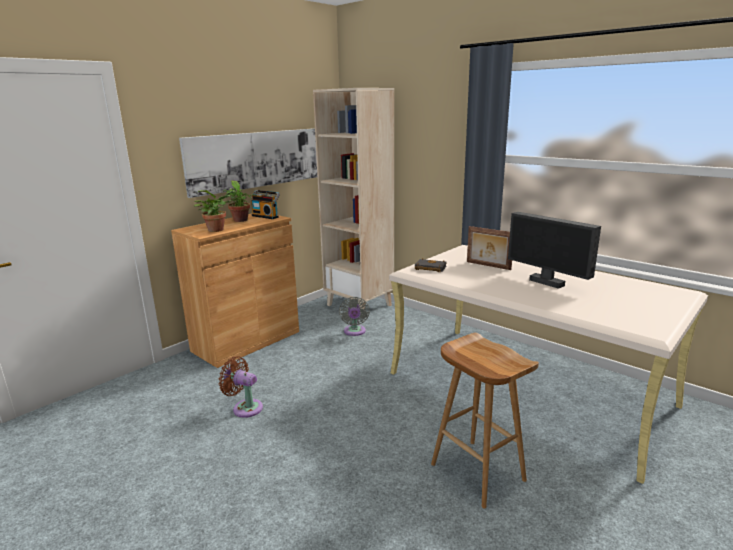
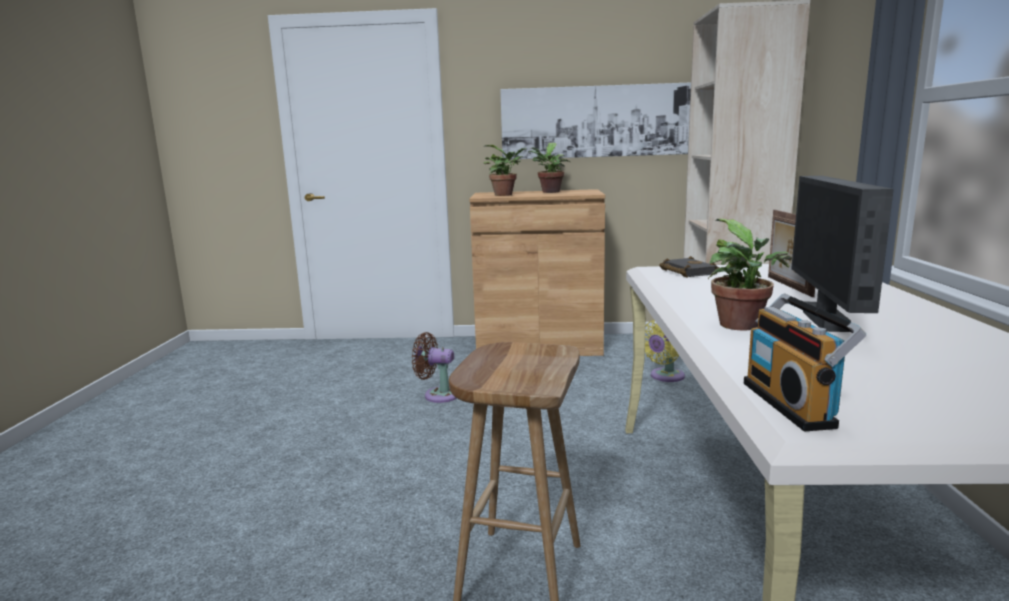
camera: 50 degrees right, 5 degrees down
(245, 407) = (438, 395): brown fan -> brown fan turned 60 degrees counterclockwise
(266, 216) = (585, 191): radio -> radio (793, 404)
(354, 332) = (665, 376): grey fan -> yellow fan
(535, 296) = (742, 326): none -> potted plant

